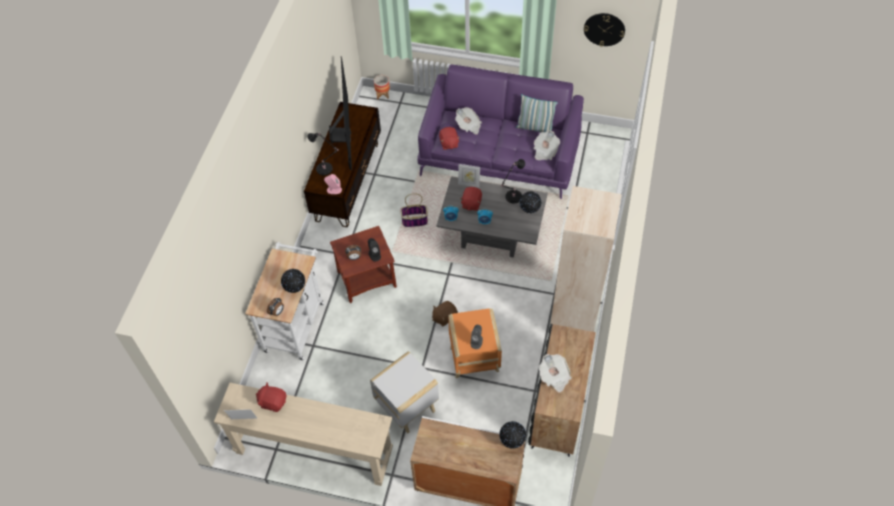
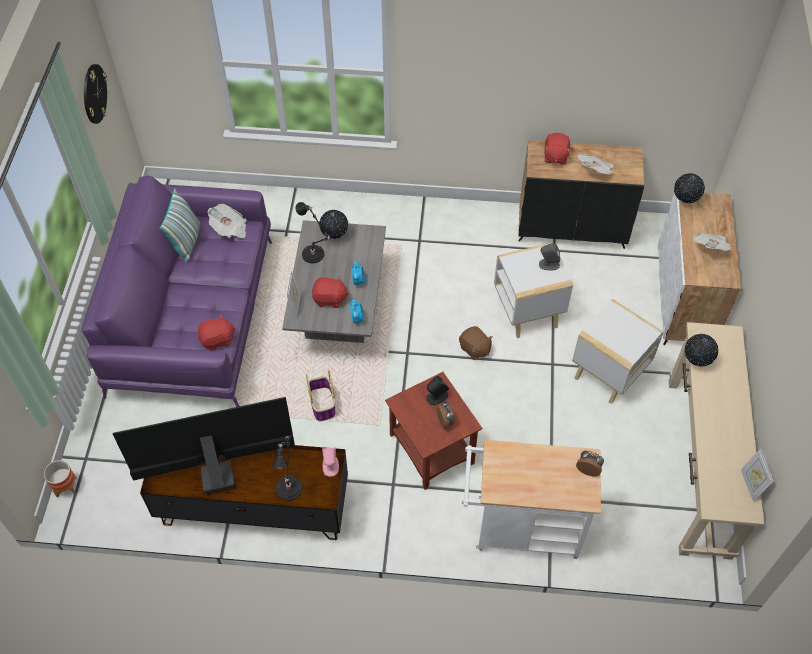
camera: 100 degrees left, 0 degrees up
(273, 402) = (712, 456): red plush toy -> red plush toy (555, 156)
(295, 289) = (544, 454): globe -> globe (696, 361)
(468, 126) = (183, 318): newspaper -> newspaper (710, 248)
(473, 360) = (528, 312): orange side table -> white side table
(573, 321) = (455, 220): beige bookcase -> none

